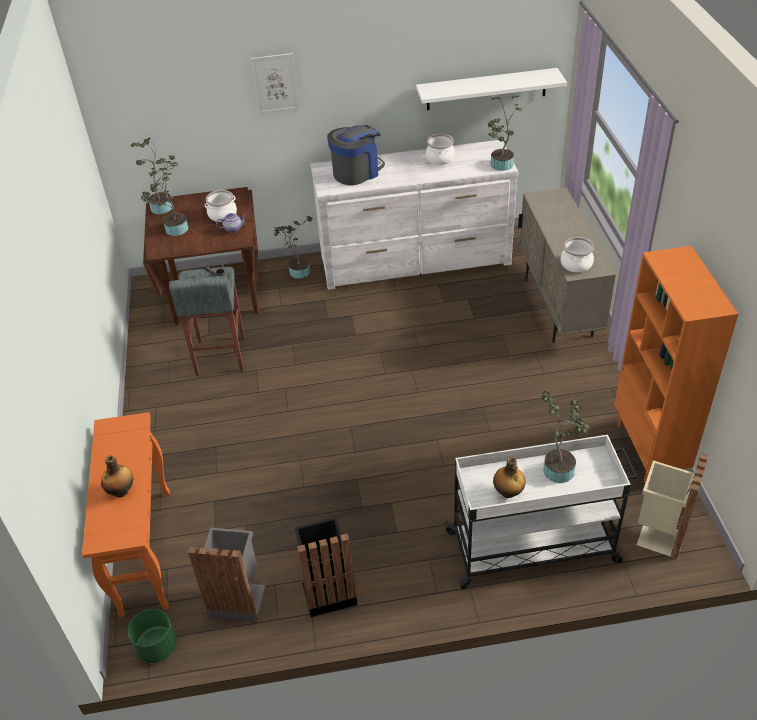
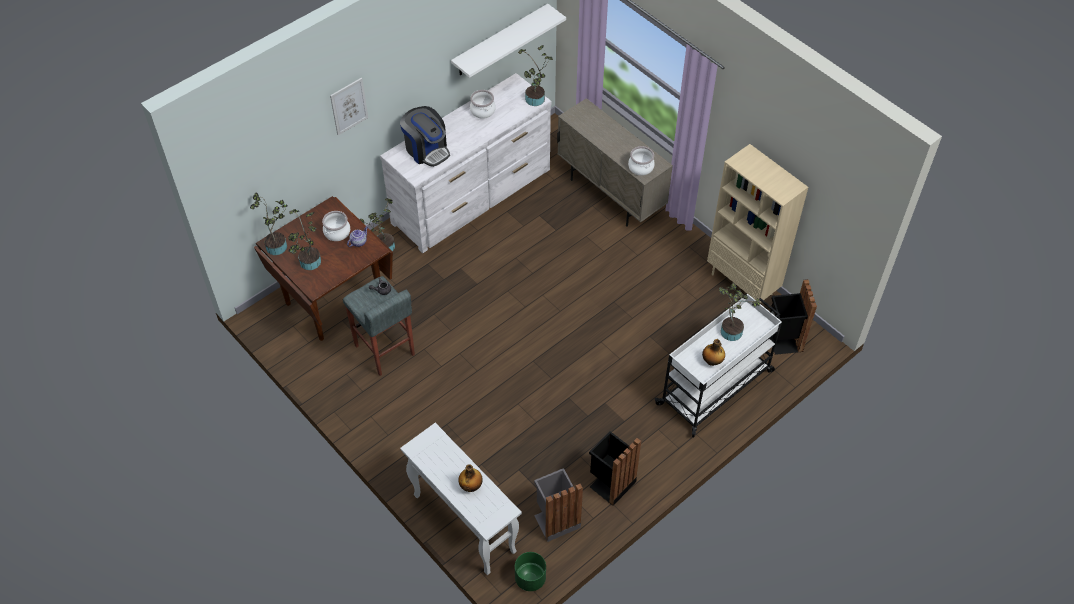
camera: 35 degrees left, 10 degrees up
(145, 550) = (463, 523): orange console table -> white console table
(357, 172) = (426, 150): coffee machine -> coffee machine turned 120 degrees clockwise
(649, 451) = (742, 284): orange bookcase -> beige bookcase
(659, 533) = (783, 340): beige trash can -> black trash can

